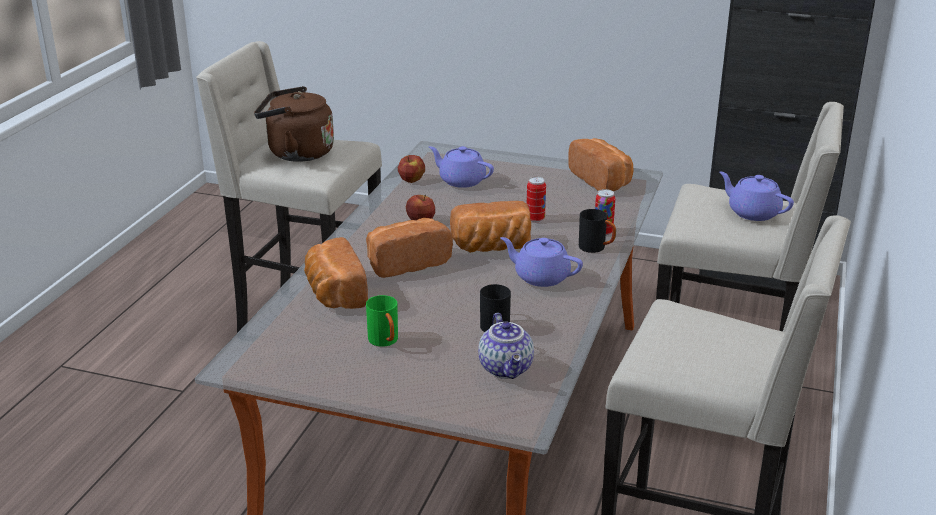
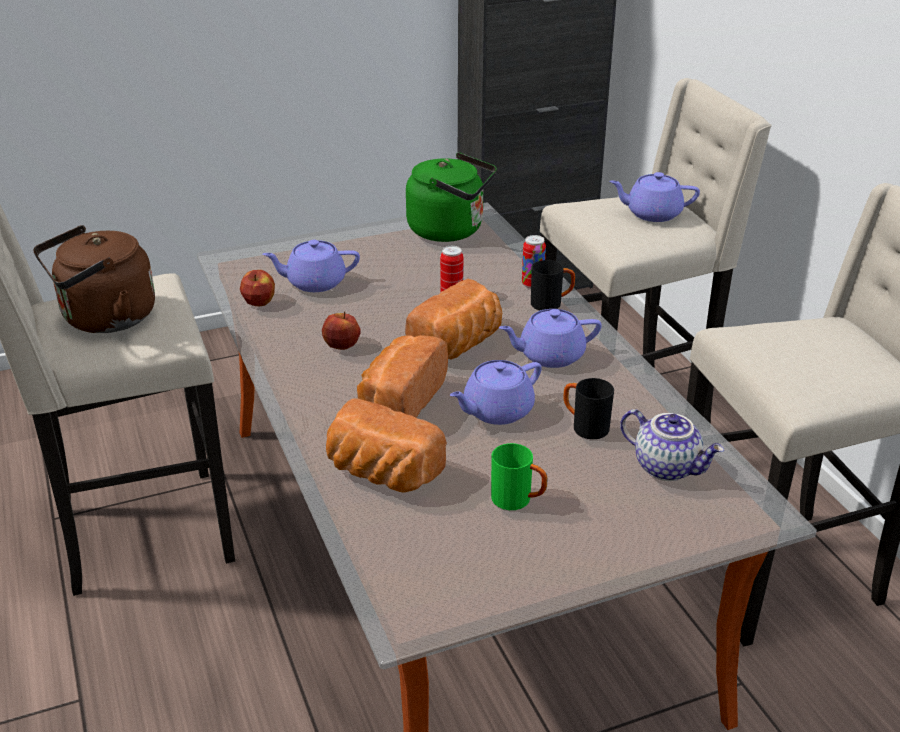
camera: 40 degrees left, 5 degrees up
(452, 292) = (496, 411): none -> purple teapot
(602, 180) = (450, 230): bread -> green kettle

